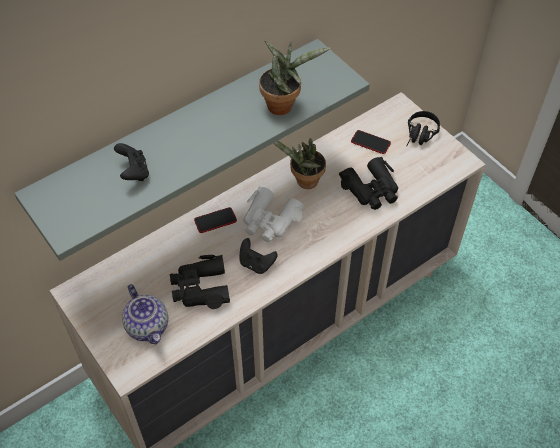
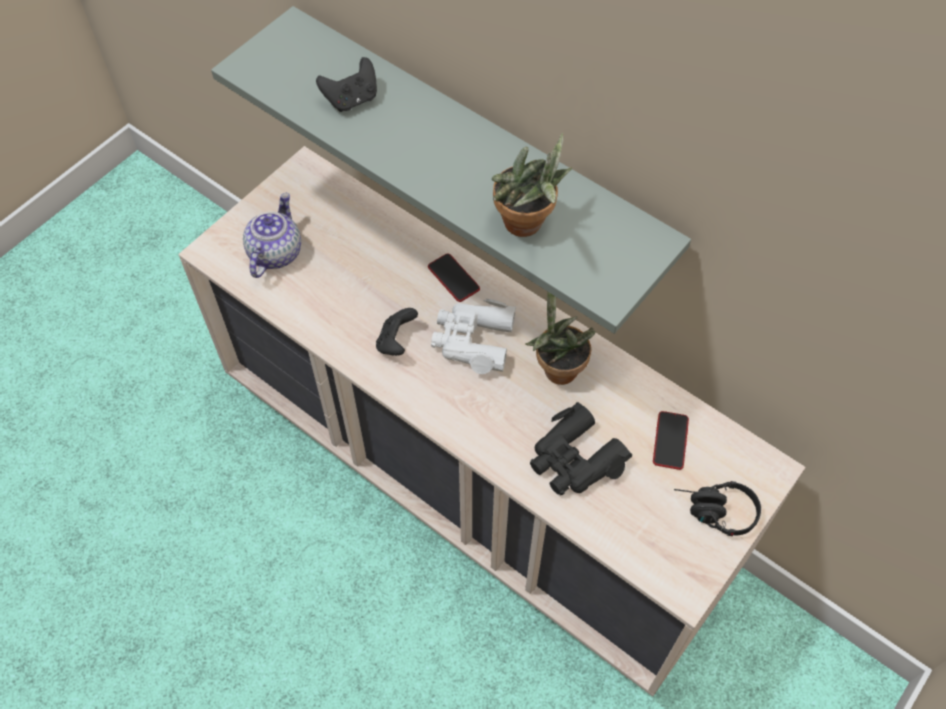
camera: 75 degrees right, 5 degrees up
(148, 326) = (275, 252): teapot -> teapot turned 150 degrees clockwise
(200, 288) = (342, 290): black binoculars -> none

